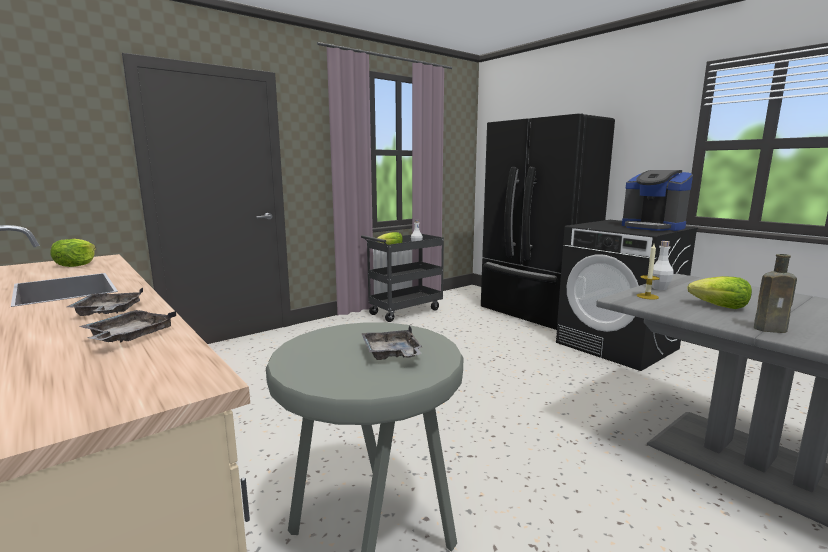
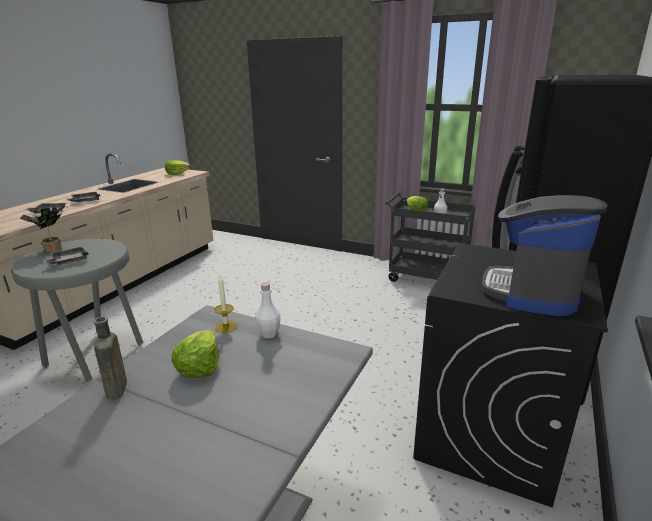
camera: 65 degrees right, 10 degrees up
(305, 369) = (50, 250): none -> potted plant

